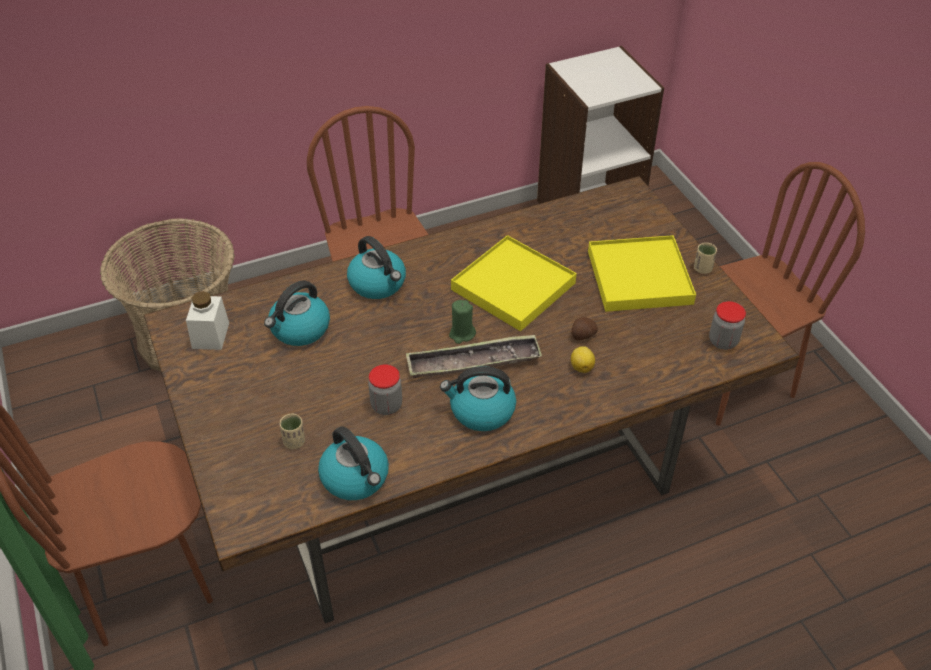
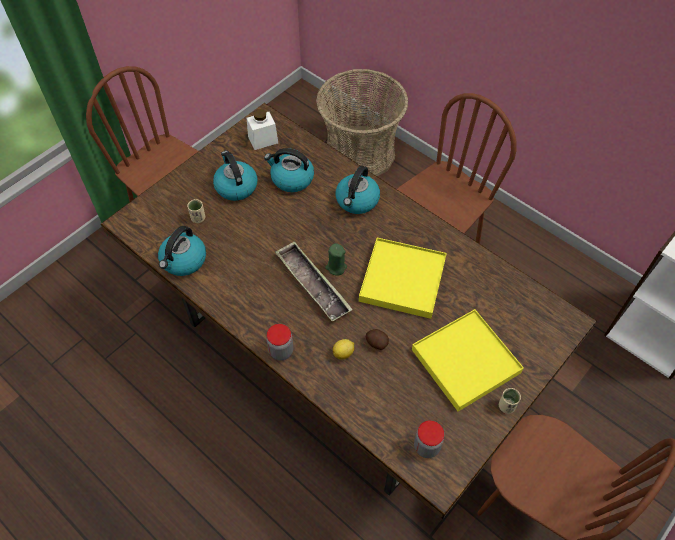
camera: 65 degrees right, 10 degrees up
(386, 405) = (249, 252): jar -> jar (281, 351)
(481, 411) = (270, 306): kettle -> kettle (236, 186)

